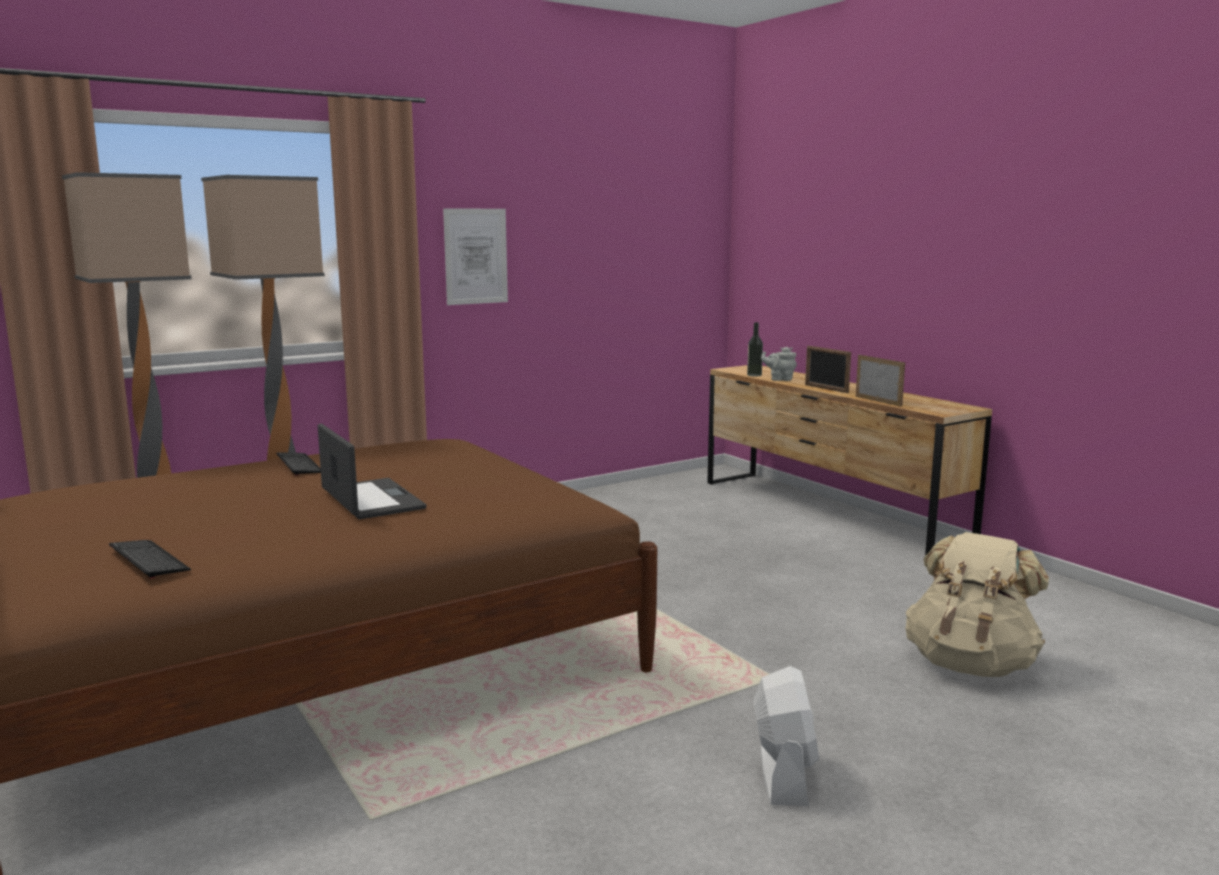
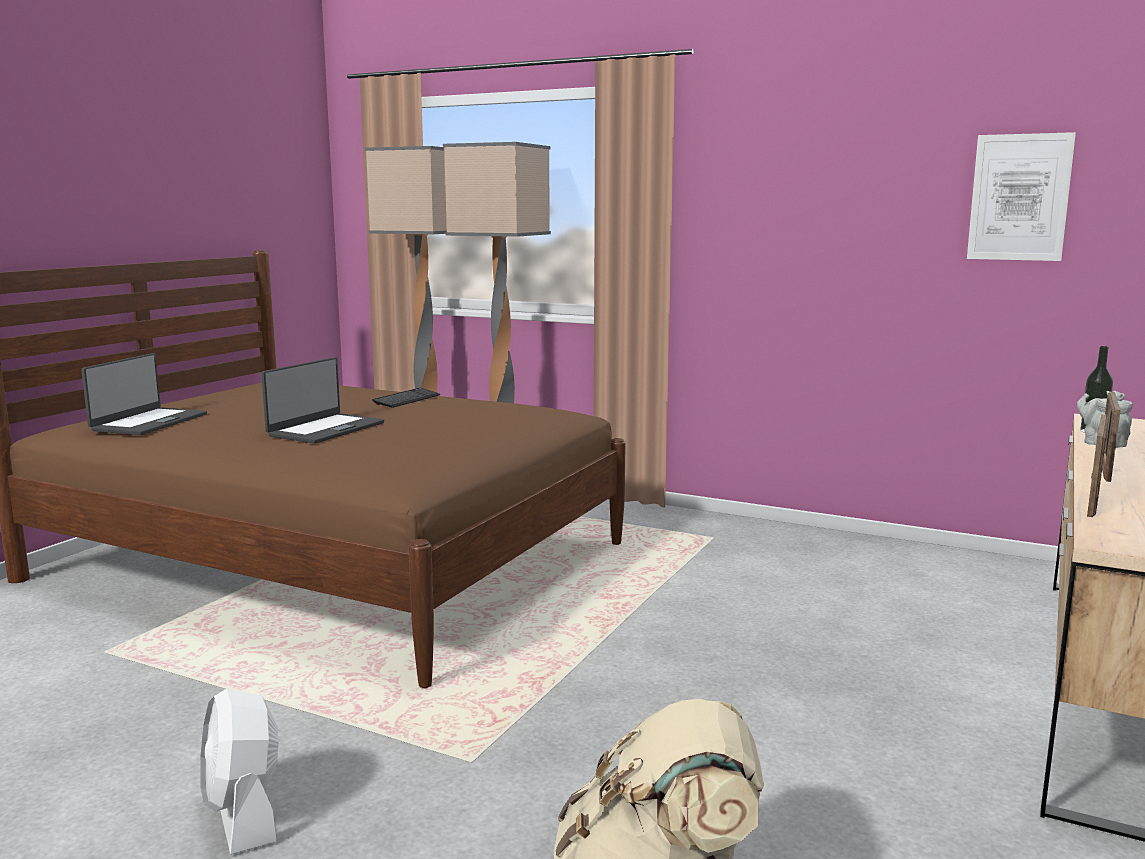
camera: 60 degrees right, 0 degrees up
(149, 560) = (148, 422): keyboard -> laptop
(476, 256) = (756, 226): picture -> picture (1019, 197)
(783, 774) = (243, 813): white fan -> white fan turned 90 degrees clockwise

